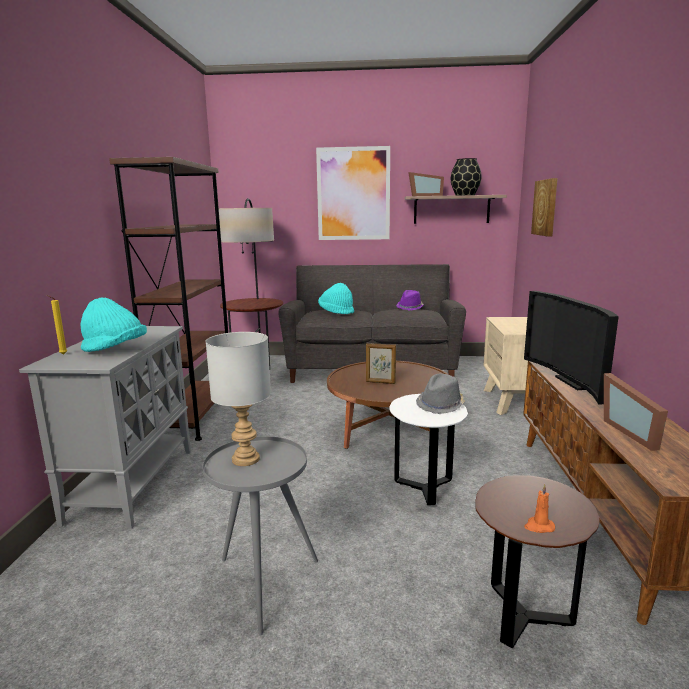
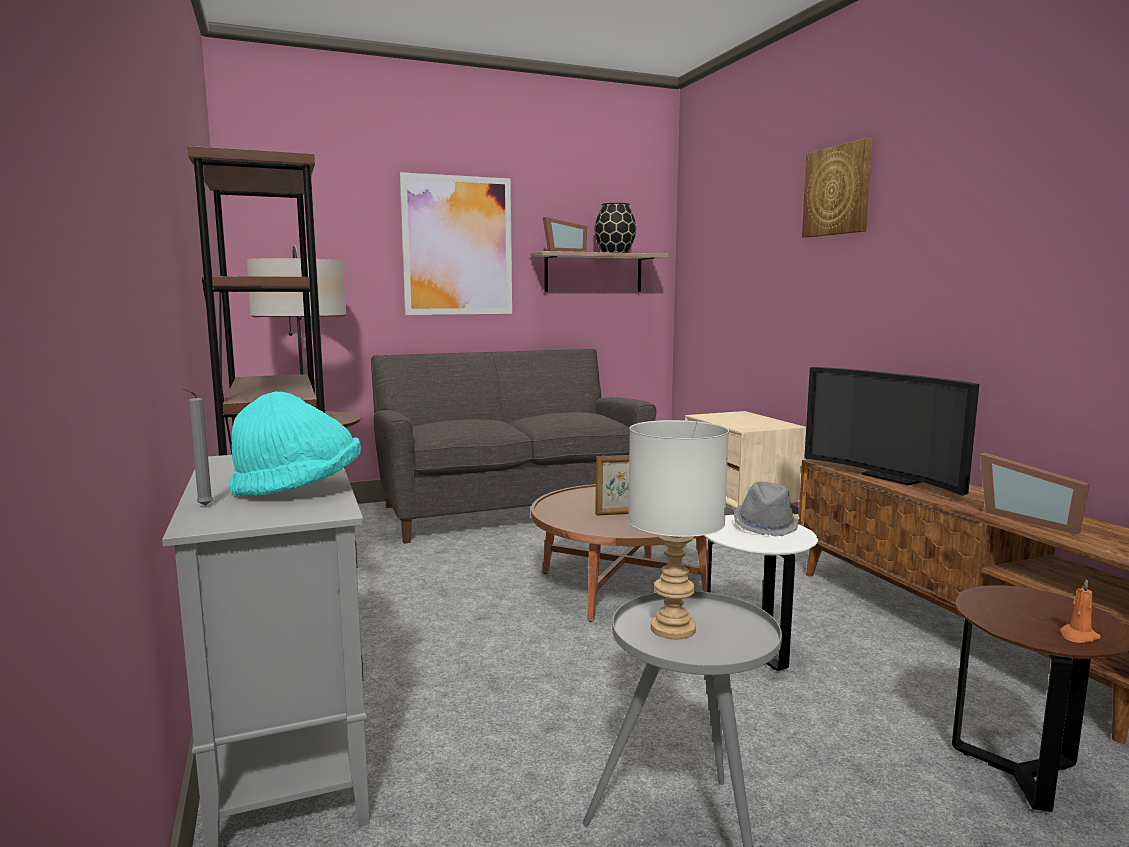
camera: 25 degrees left, 5 degrees down
(62, 354) = (202, 506): yellow candle -> grey candle
(336, 312) = (467, 423): turquoise hat -> none
(410, 307) = (565, 410): purple hat -> none
(546, 207) = (739, 269): picture -> picture (838, 191)

